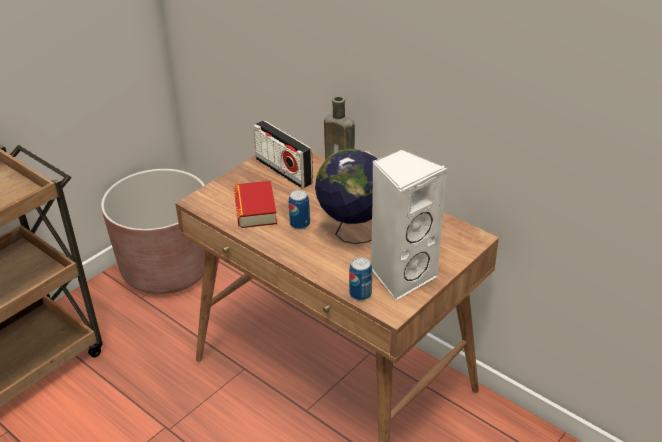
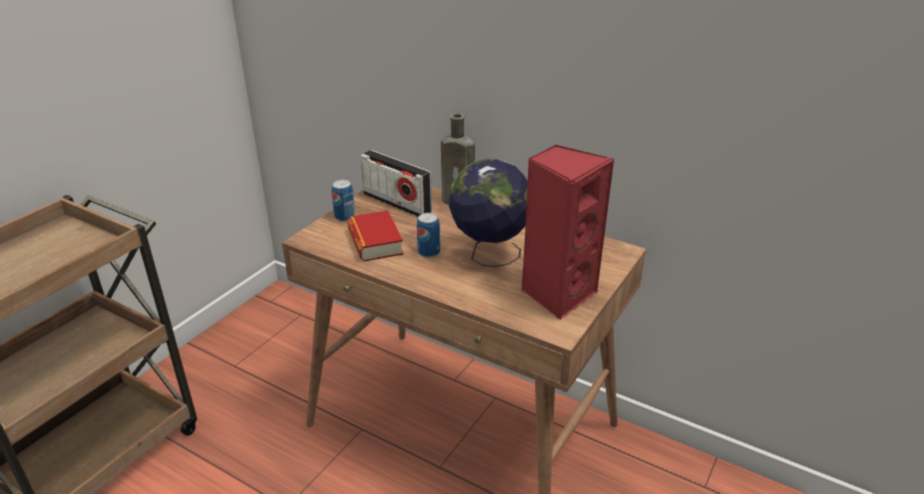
camera: 10 degrees left, 5 degrees down
(167, 269) = (259, 334): brown planter -> none
(360, 294) = (518, 317): can -> can (344, 217)
(401, 275) = (557, 294): white speaker -> red speaker

